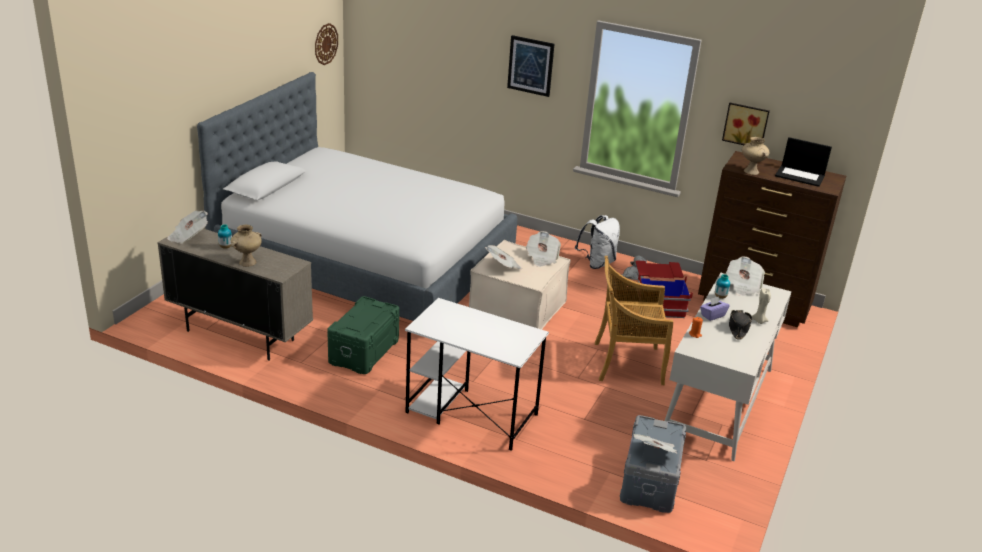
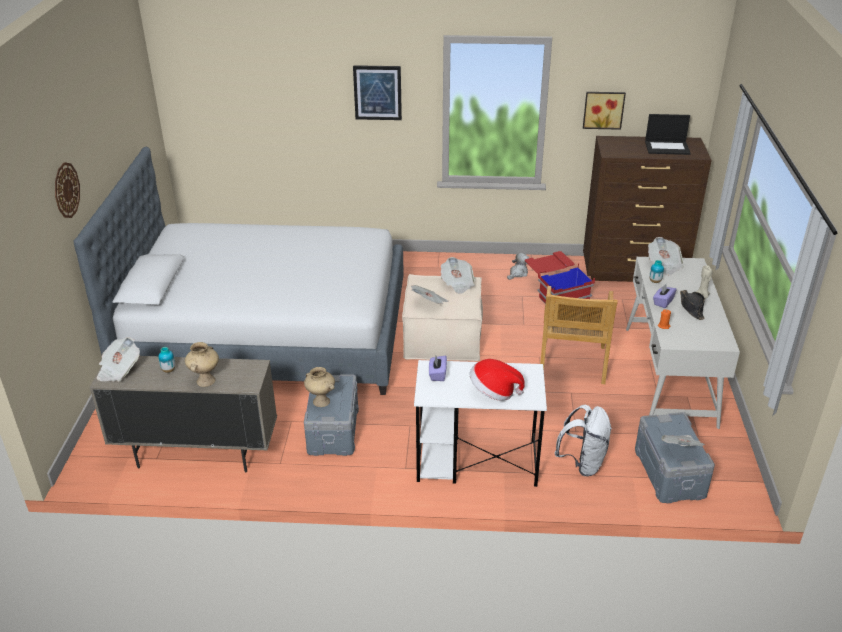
camera: 20 degrees left, 5 degrees up
(326, 44) = (146, 112): wall clock -> wall clock (66, 190)
(363, 351) = (332, 430): green storage box -> grey storage box
(445, 312) = (437, 374): none -> purple tissue box
(483, 339) = (494, 392): none -> hat
(597, 263) = (479, 269): white backpack -> white backpack (582, 463)
(626, 363) = (572, 363): beige chair -> beige chair turned 60 degrees counterclockwise
(750, 171) = (626, 154): beige vase -> beige vase (320, 401)

